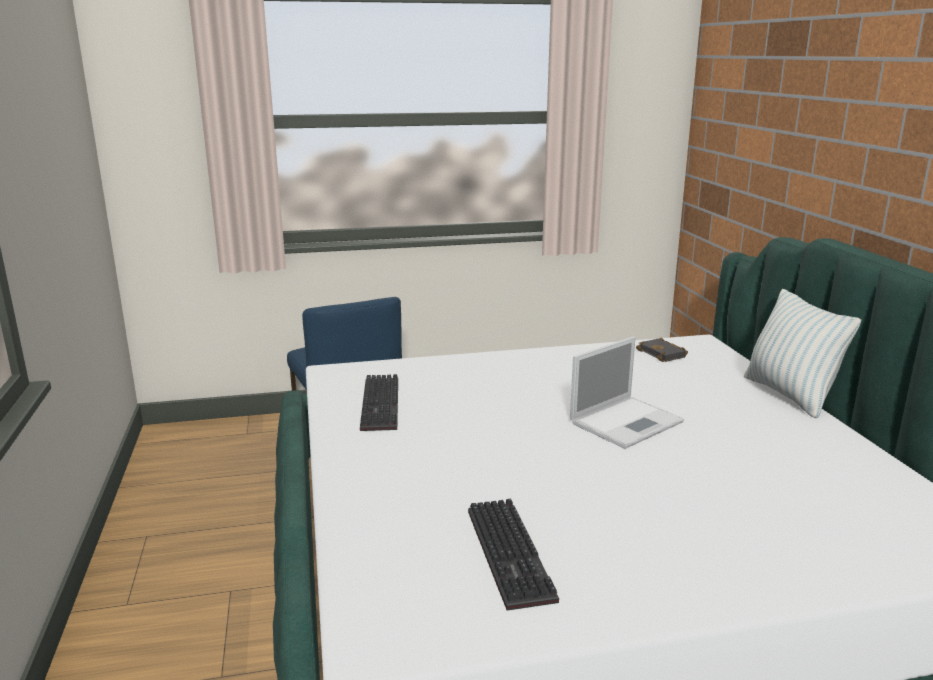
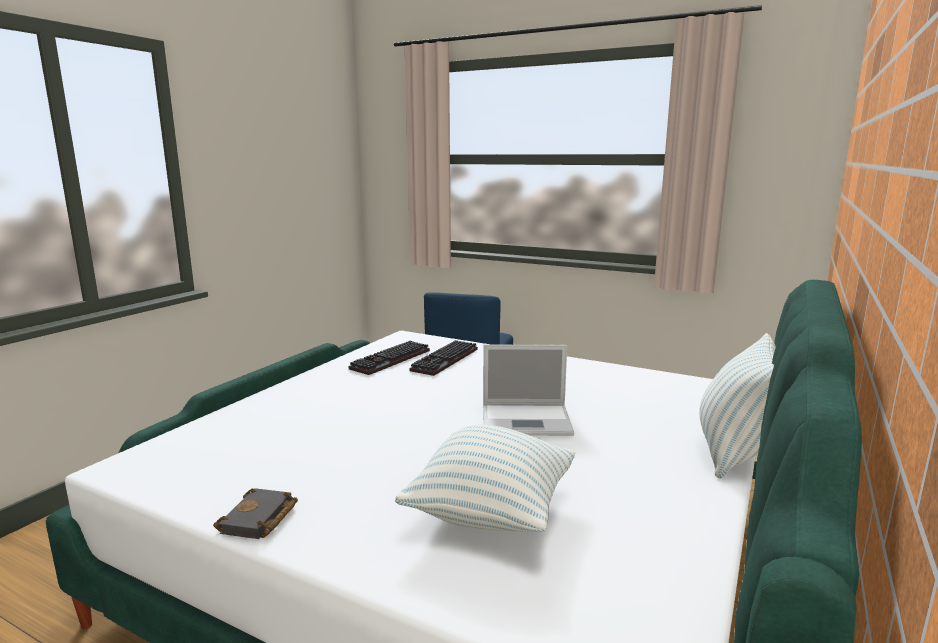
camera: 40 degrees right, 5 degrees down
(513, 555) = (272, 461): keyboard -> keyboard (446, 360)
(663, 354) = (673, 387): black book -> black book (259, 520)
(755, 507) = (491, 511): none -> pillow

